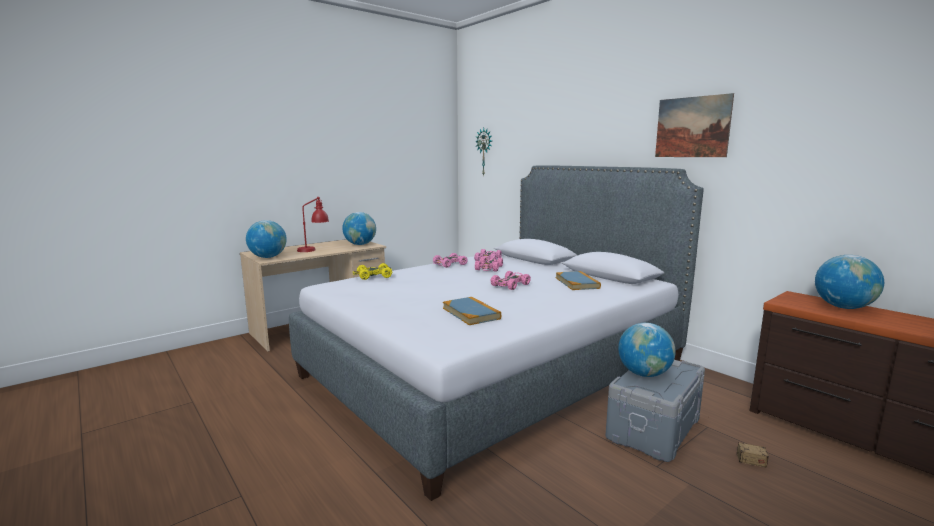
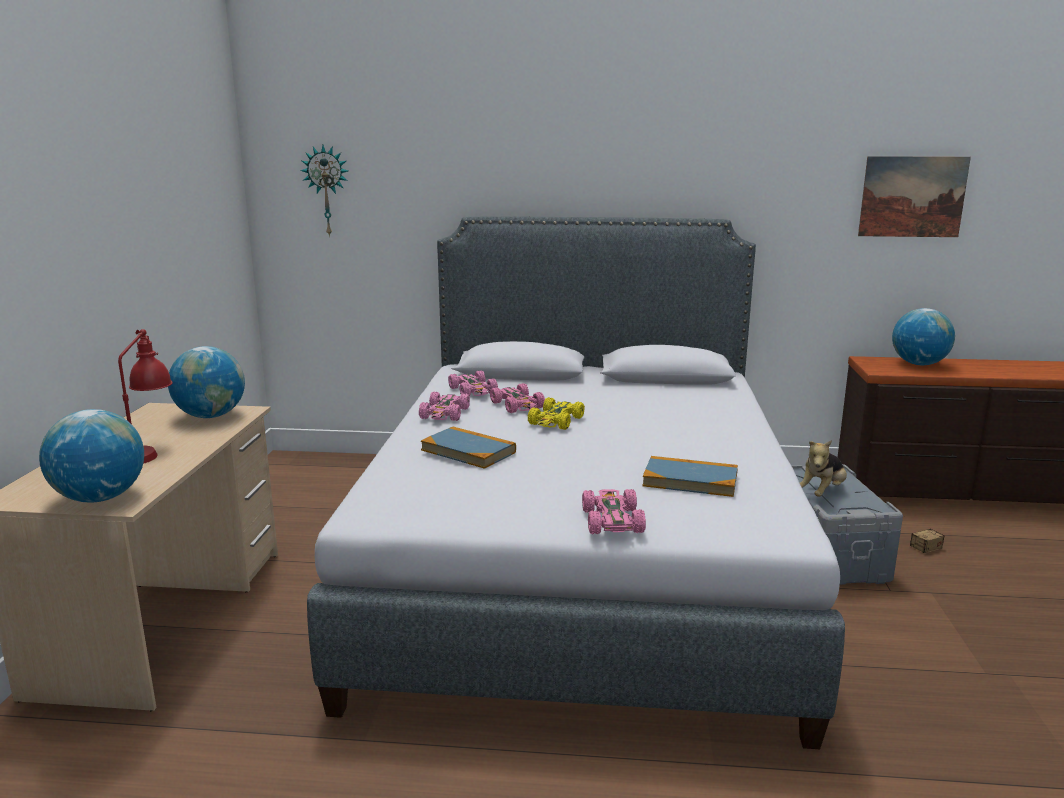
camera: 45 degrees left, 5 degrees up
(373, 276) = (402, 470): yellow toy car -> yellow toy car (556, 421)
(510, 285) = (615, 424): pink toy car -> pink toy car (611, 520)
(577, 283) = (668, 398): book -> book (468, 451)
(644, 374) = (822, 492): globe -> plush toy
(692, 127) = (728, 162): picture -> picture (912, 197)

